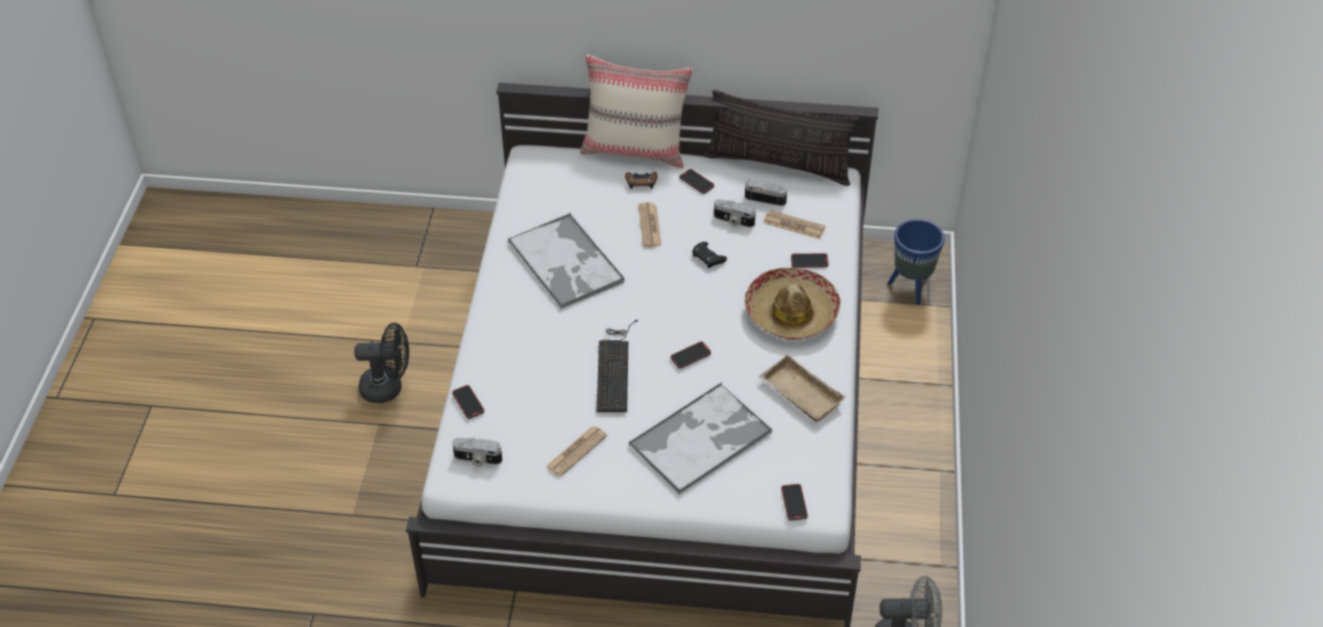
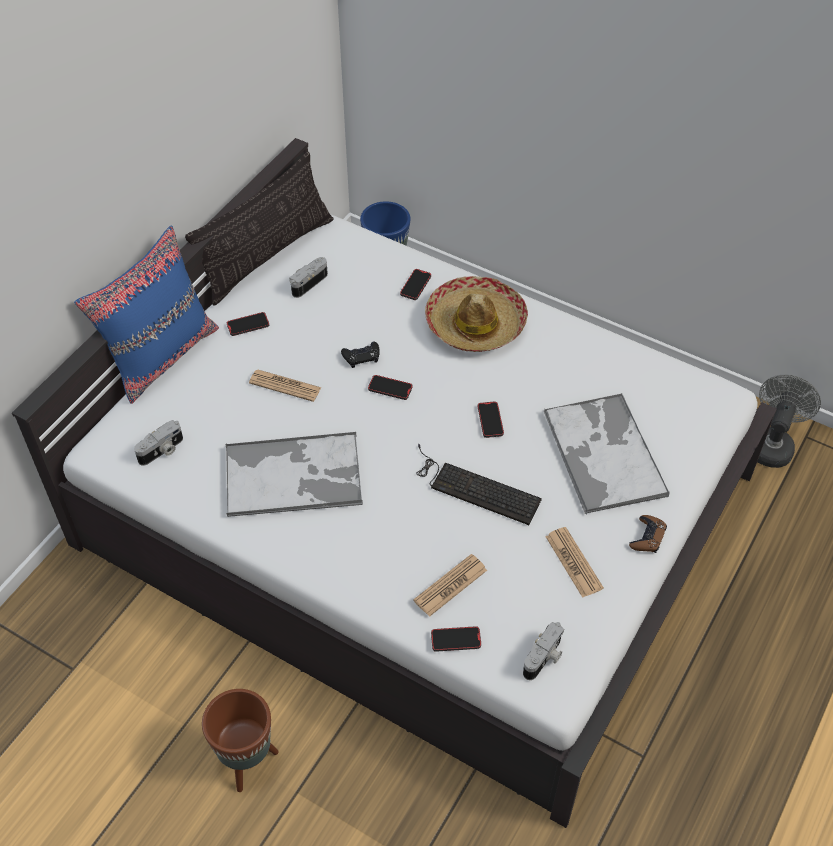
camera: 65 degrees left, 5 degrees up
(388, 387) = (247, 762): black fan -> brown planter
(636, 150) = (161, 355): beige pillow -> blue pillow
(641, 182) = (214, 368): brown game controller -> brown game controller (647, 537)
(733, 221) = (323, 318): camera -> camera (162, 451)
(794, 225) = (359, 277): newspaper -> newspaper (450, 585)
(794, 503) = (713, 414): phone -> phone (390, 388)
(799, 394) = (581, 359): beige tray -> none

